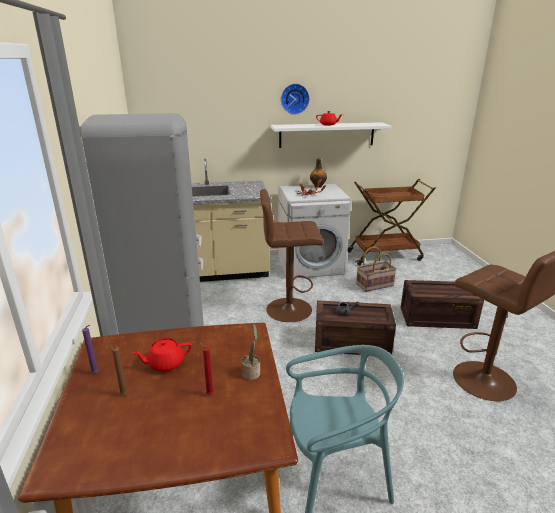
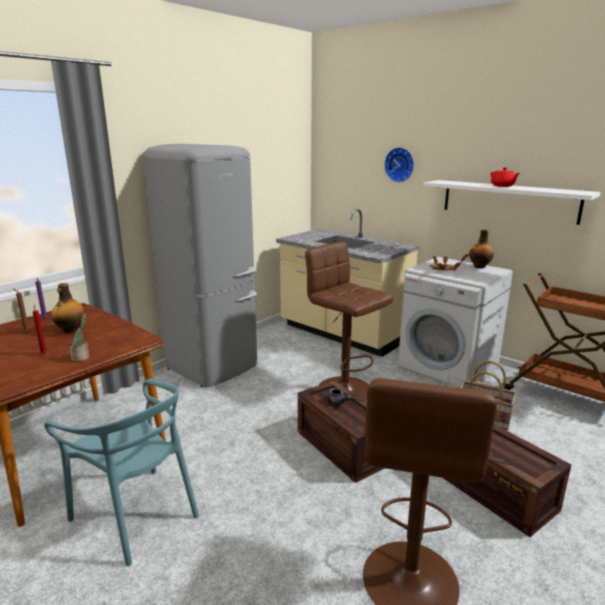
camera: 50 degrees right, 5 degrees down
(165, 364) = (70, 330): red teapot -> bottle
(294, 99) = (469, 150): wall clock -> wall clock (400, 164)

